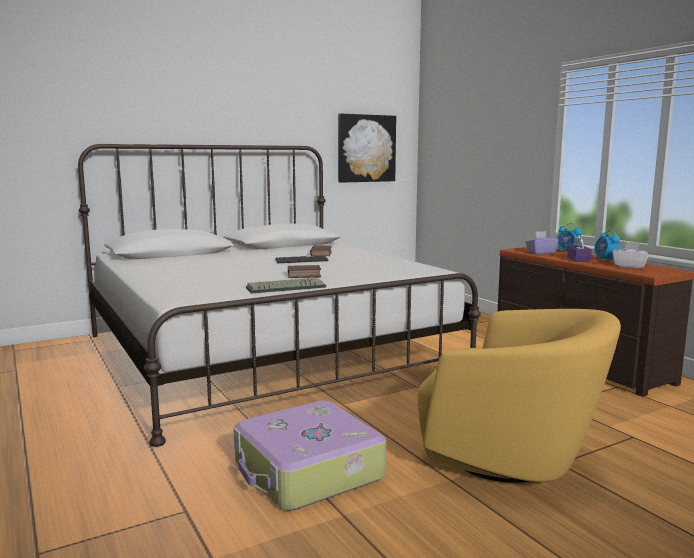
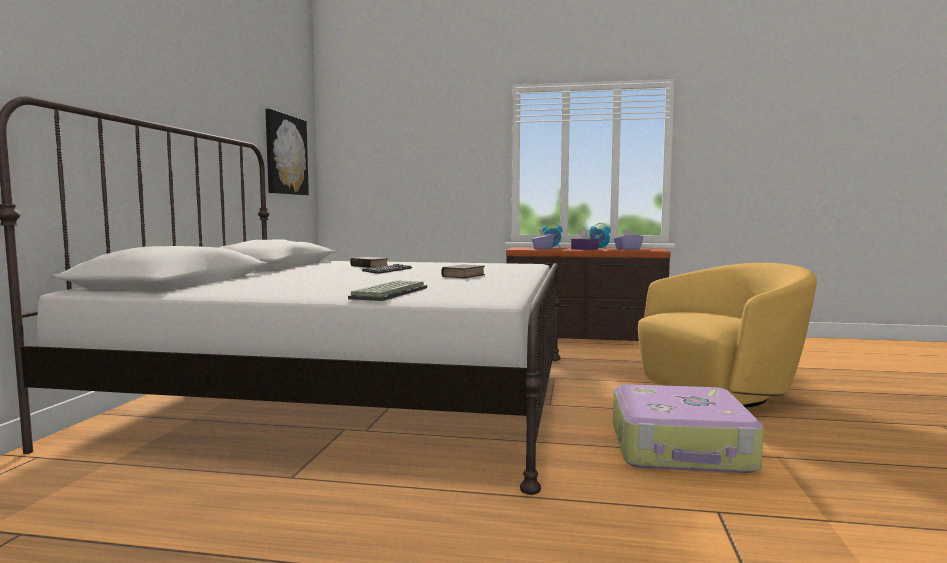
camera: 50 degrees left, 5 degrees down
(286, 287) = (507, 282): keyboard -> keyboard (389, 293)
(629, 266) = (628, 249): white tissue box -> purple tissue box

